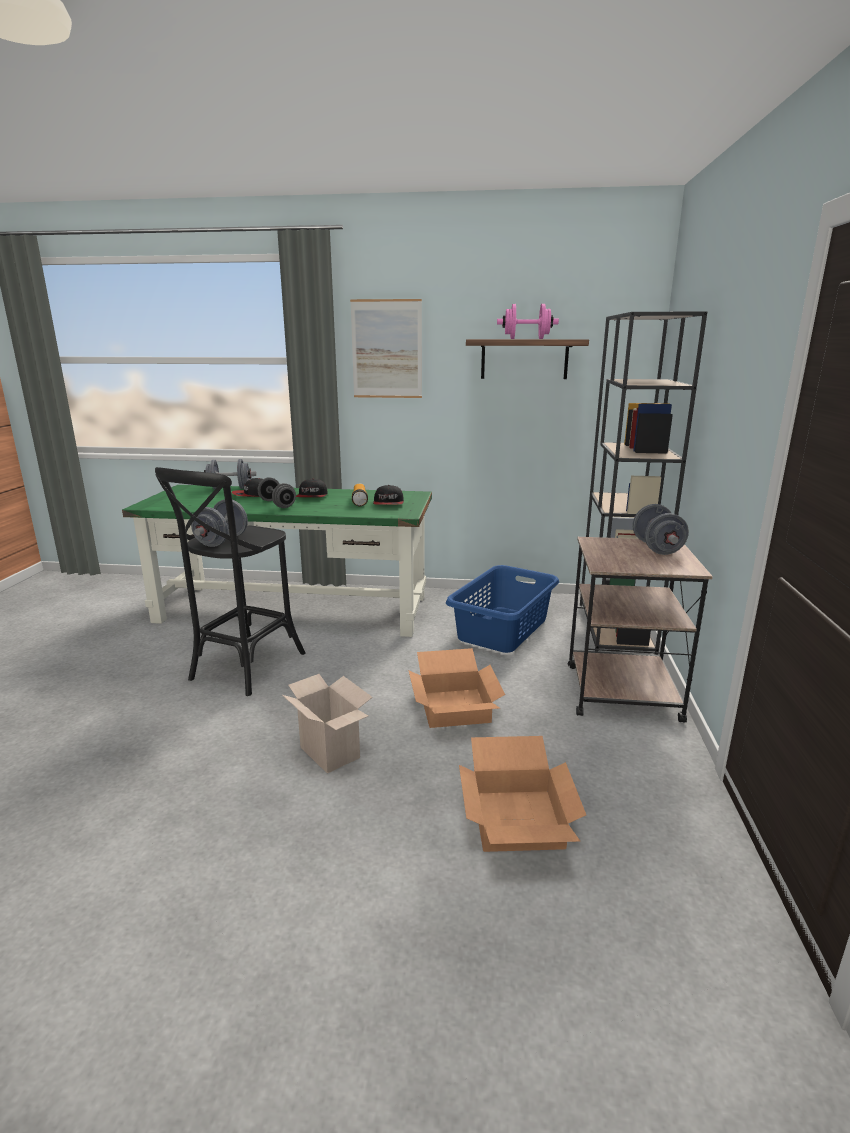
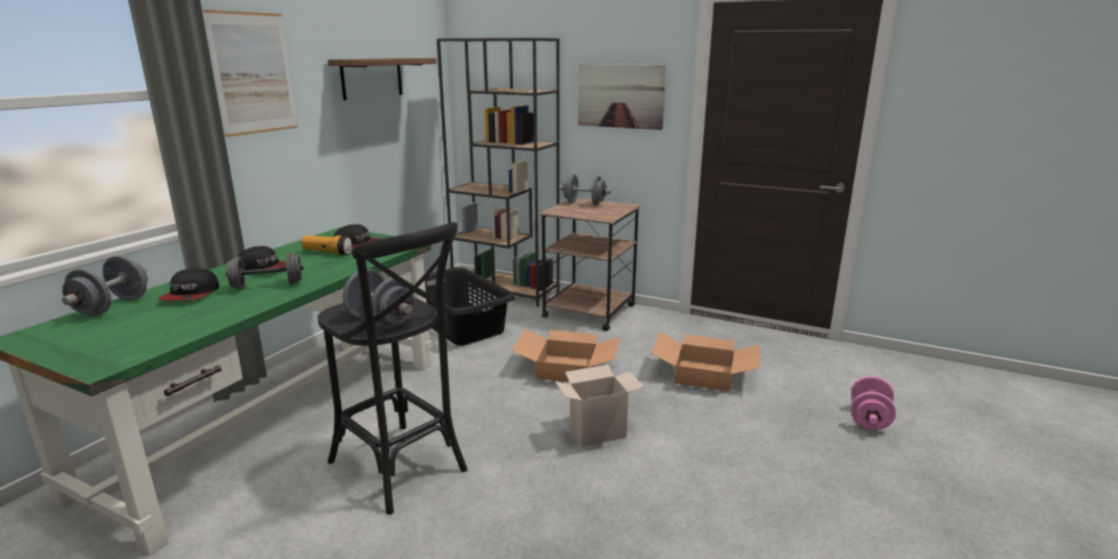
camera: 70 degrees left, 0 degrees up
(504, 629) = (460, 325): blue laundry basket -> black laundry basket
(526, 339) = (385, 58): pink dumbbell -> pink dumbbell (869, 419)
(734, 401) = (620, 96): none -> picture

